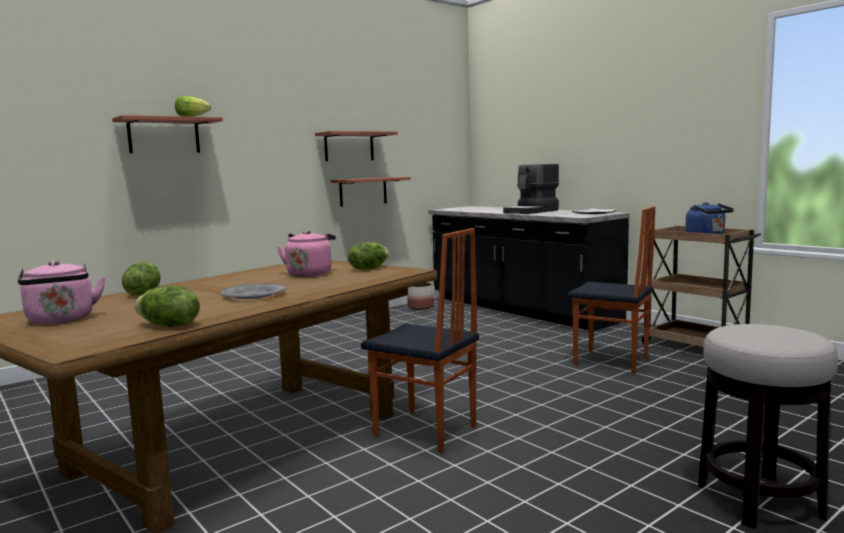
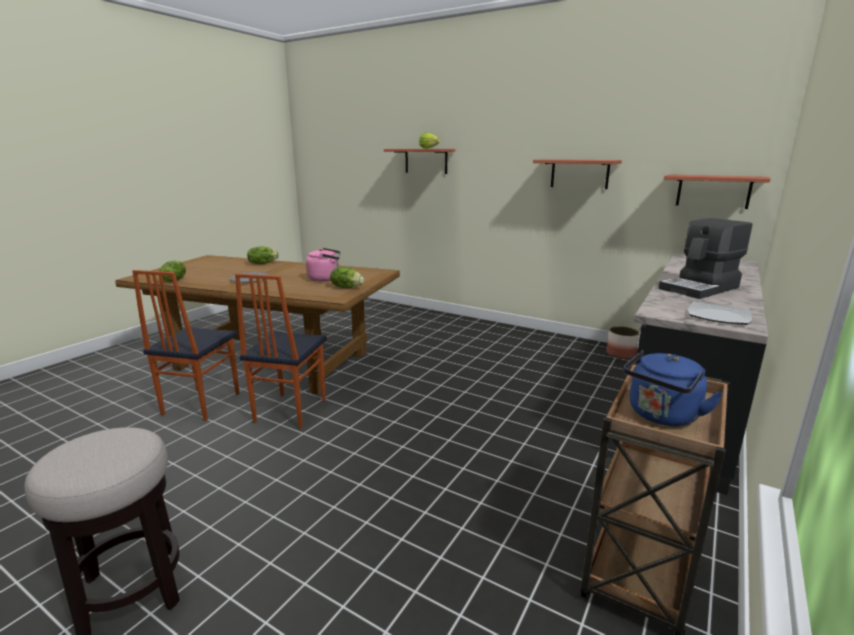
camera: 70 degrees right, 10 degrees up
(61, 320) = (201, 265): pink kettle -> none
(363, 191) = (589, 220): shelf -> shelf (713, 191)
(532, 211) = (700, 288): coffee machine -> coffee machine turned 60 degrees counterclockwise
(611, 362) = (507, 488): chair -> chair (200, 404)

